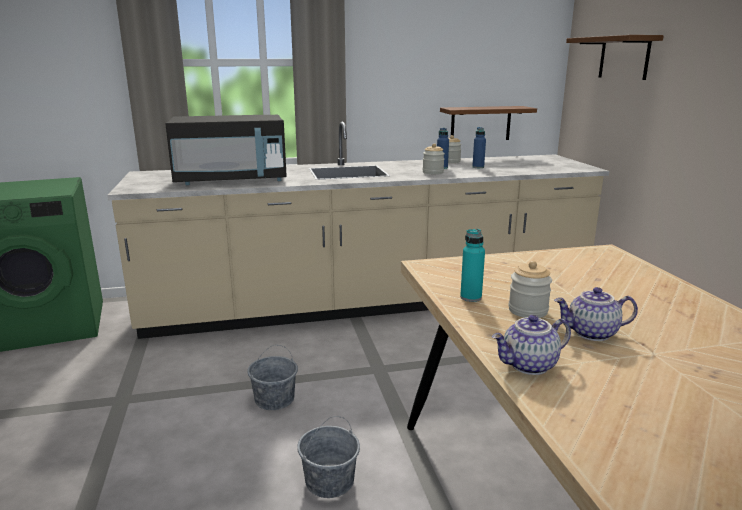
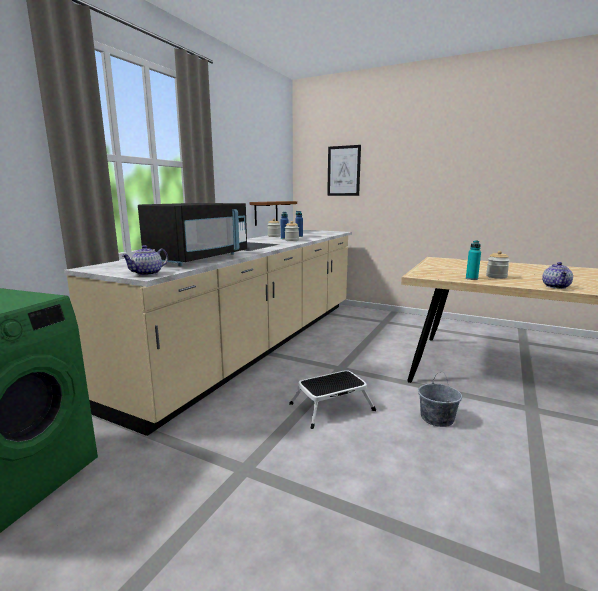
camera: 50 degrees left, 5 degrees down
(275, 399) = (332, 407): grey bucket -> black step ladder
(592, 334) = (529, 276): teapot -> teapot (147, 274)
(624, 58) = (343, 171): brown shelf -> picture

